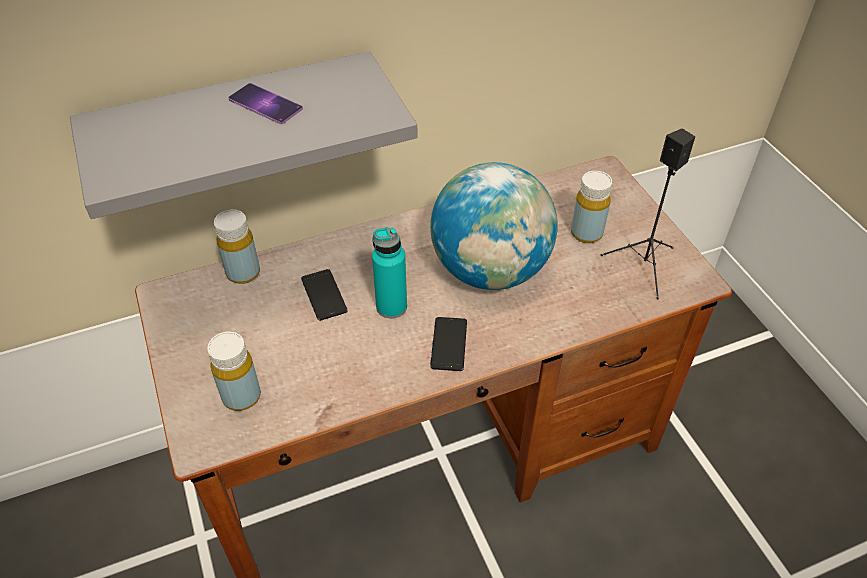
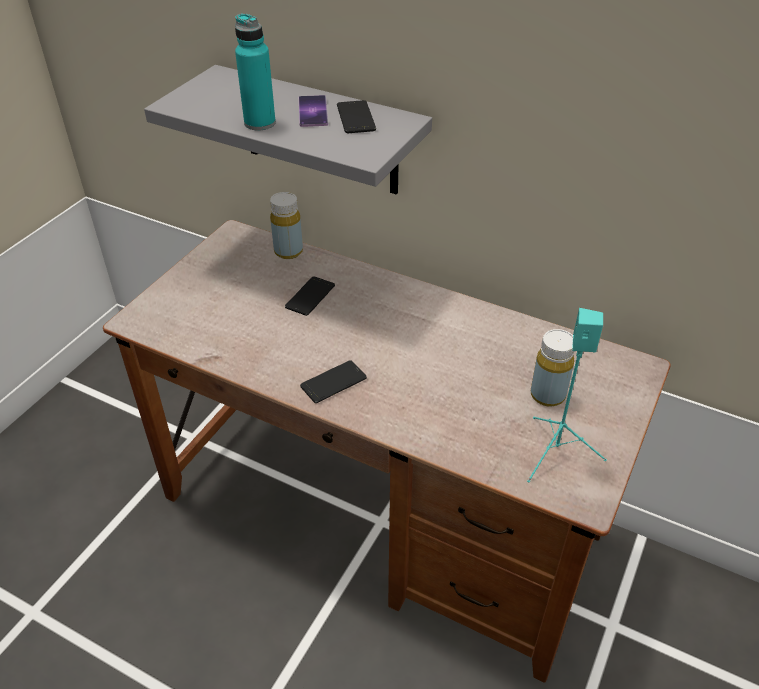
camera: 50 degrees right, 5 degrees down
(241, 396) = (187, 314): yellow bottle -> none
(313, 87) = (356, 118): none -> phone
(391, 306) = (336, 333): turquoise bottle -> turquoise bottle (260, 123)
(490, 270) = (434, 362): globe -> none
(644, 267) = (555, 453): black speaker -> turquoise speaker

